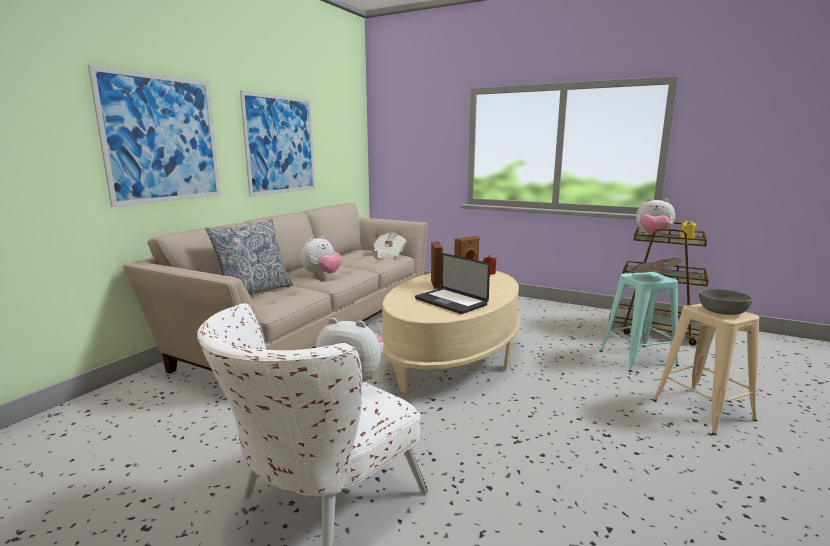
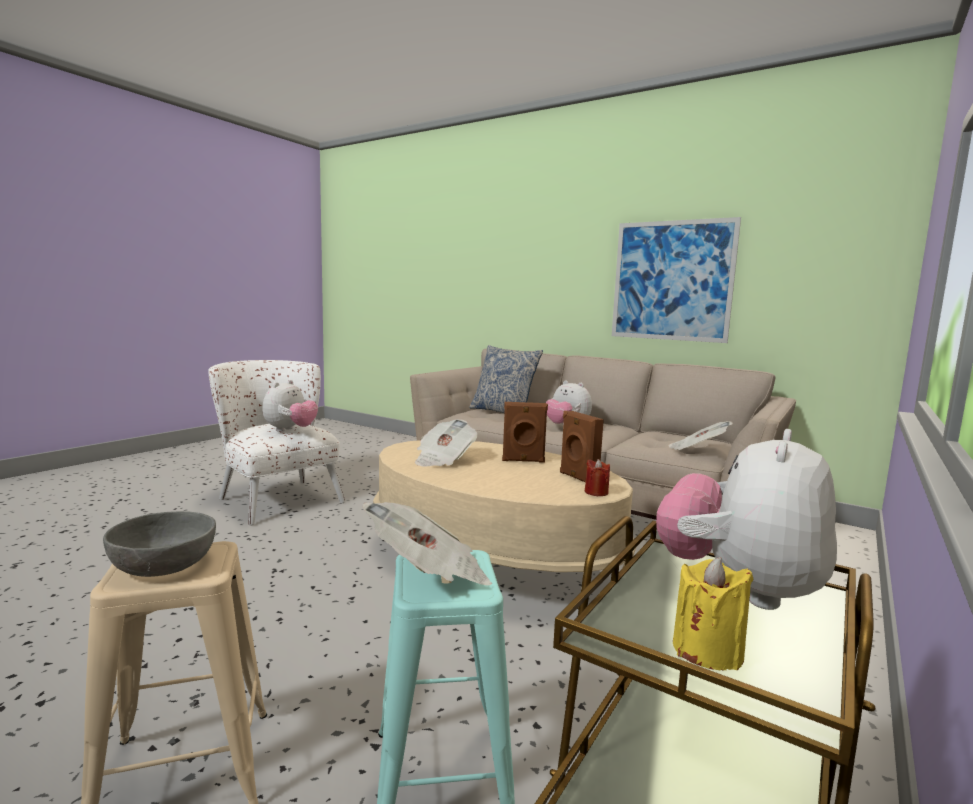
camera: 95 degrees right, 5 degrees down
(162, 139) = (533, 276): picture -> none
(450, 302) = (443, 460): laptop -> newspaper

